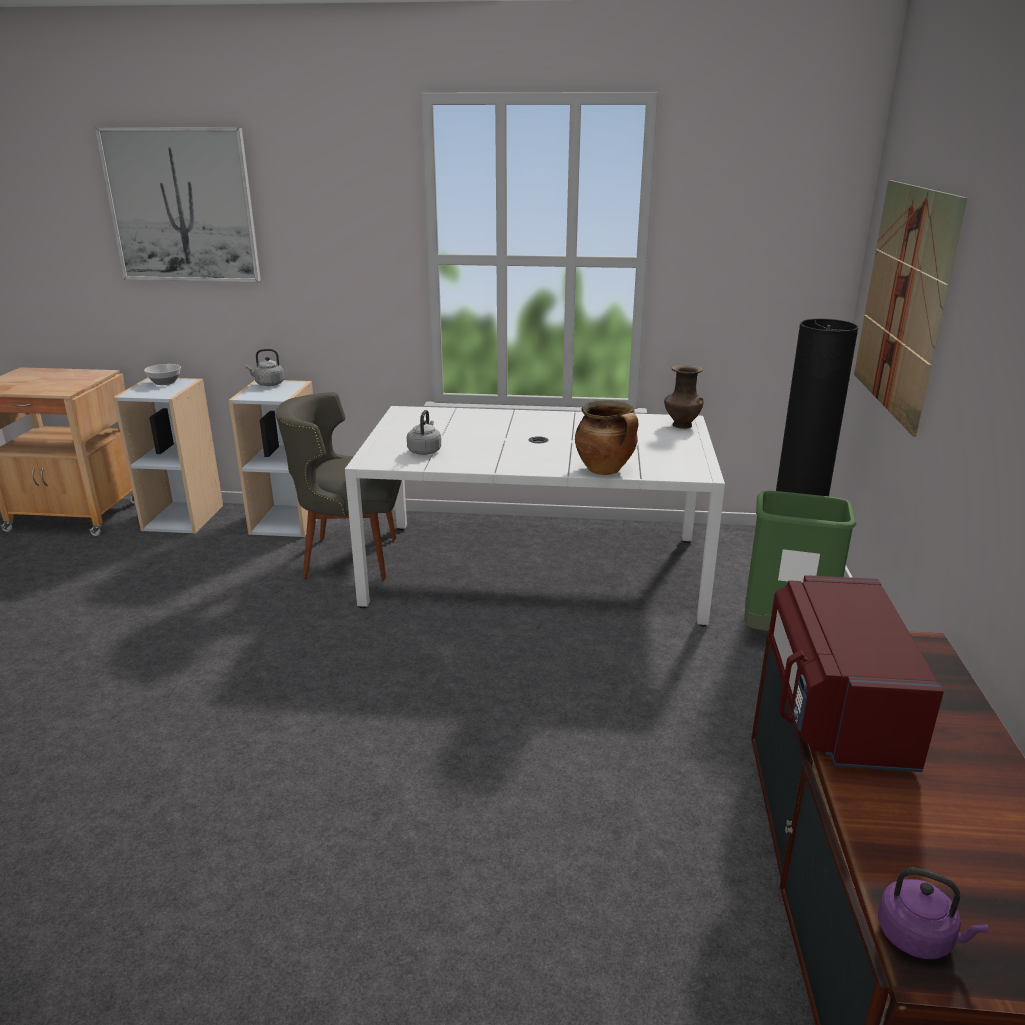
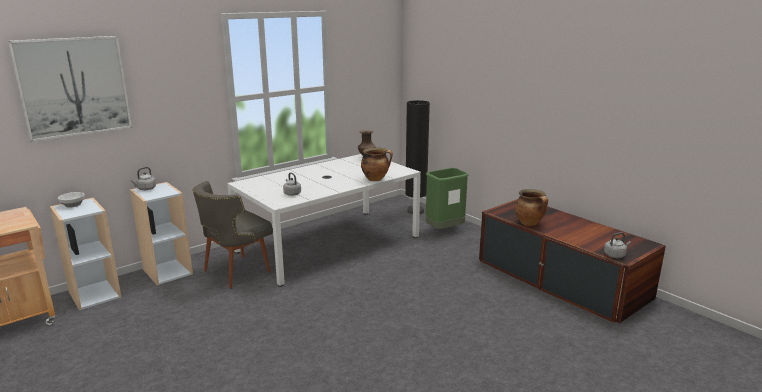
camera: 45 degrees left, 5 degrees down
(834, 707) = (529, 223): red microwave -> cooking pot
(902, 300) = (445, 88): picture -> none
(918, 937) = (615, 255): purple kettle -> grey kettle

